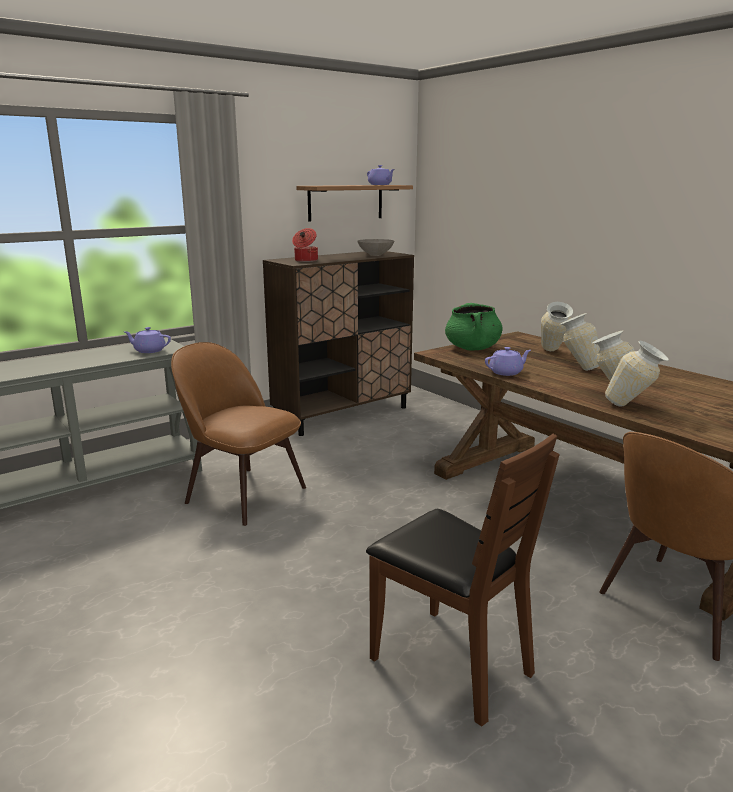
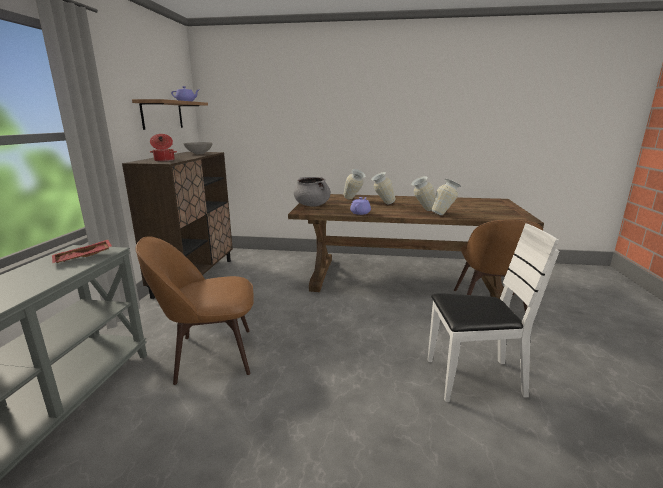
camera: 45 degrees left, 0 degrees up
(149, 350) = (83, 258): purple teapot -> red tray
(450, 663) = (473, 378): brown chair -> white chair
(472, 348) = (312, 205): green cooking pot -> grey cooking pot

